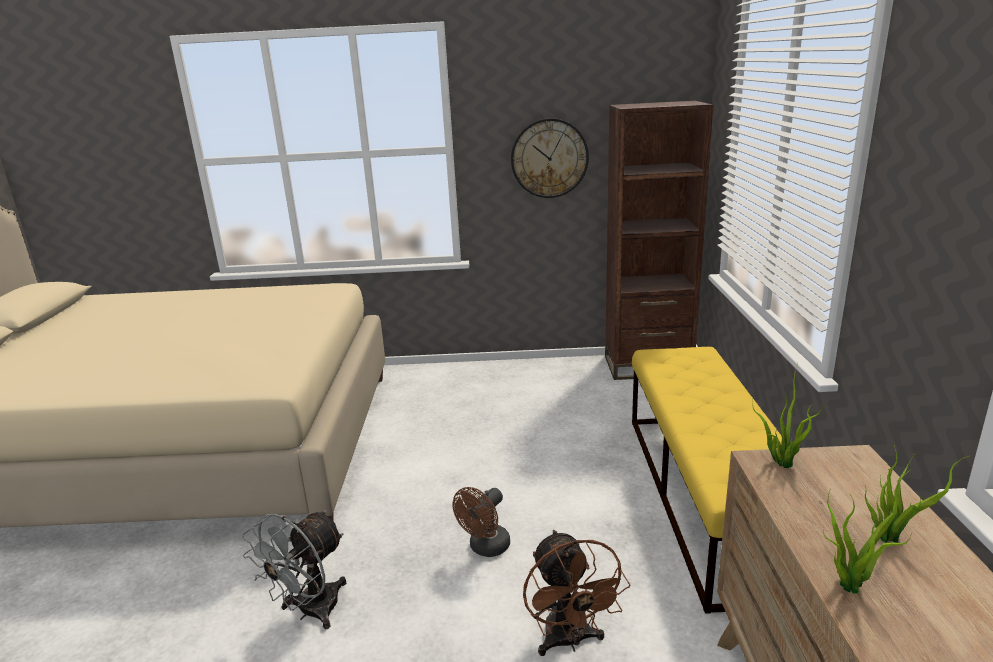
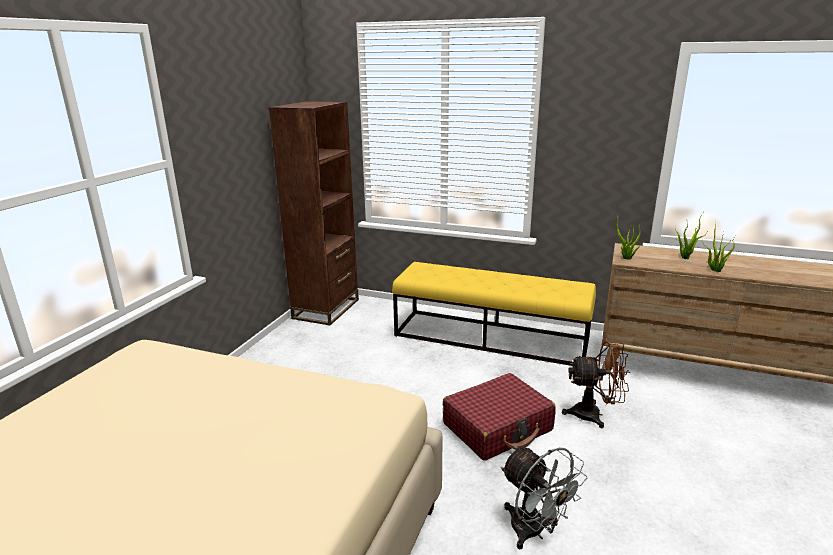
camera: 70 degrees left, 0 degrees up
(485, 548) = (498, 427): brown fan -> red suitcase
(549, 158) = (238, 159): wall clock -> none

